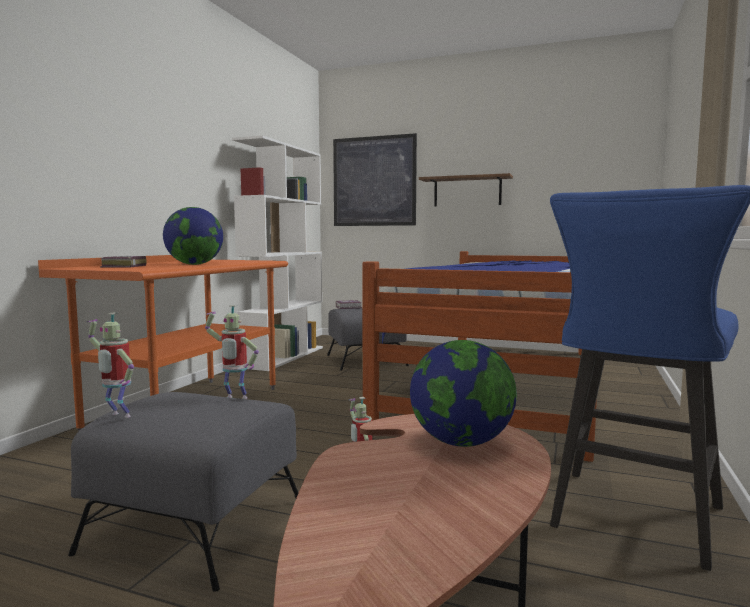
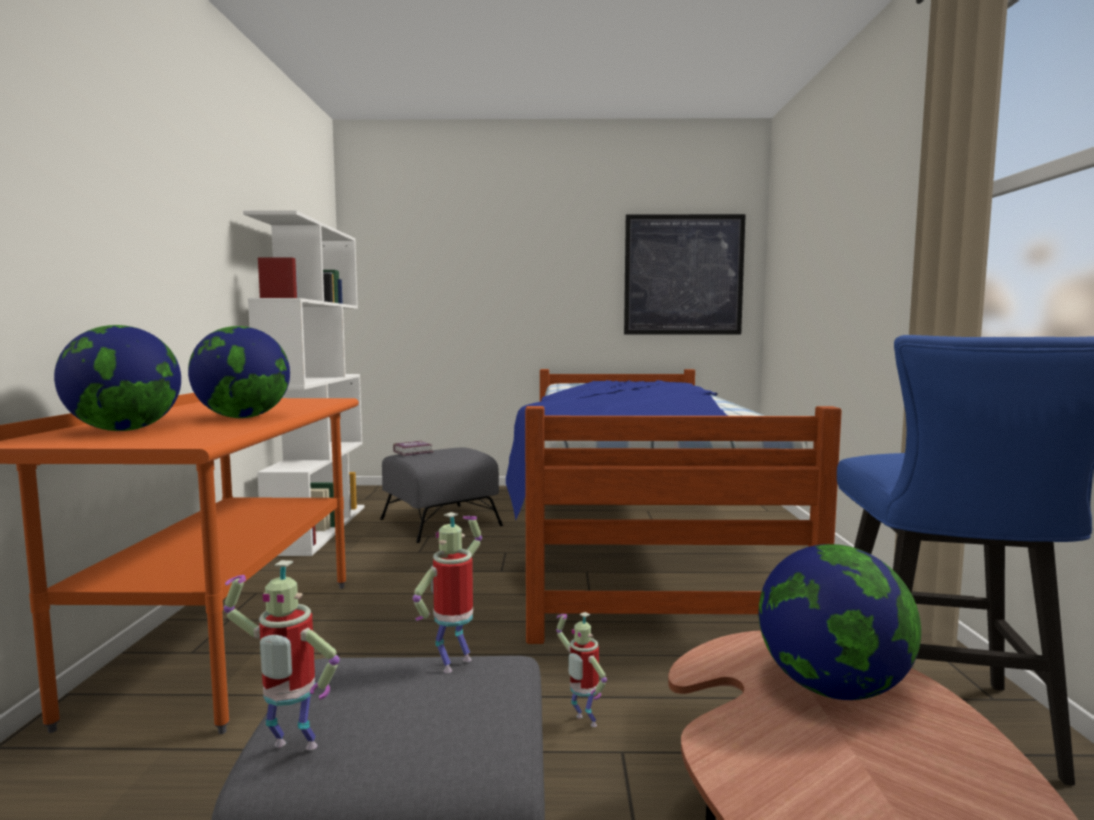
camera: 20 degrees left, 0 degrees up
(122, 266) = (124, 430): book -> globe
(235, 398) = (454, 663): toy robot -> toy robot turned 135 degrees clockwise
(374, 181) = (419, 276): picture -> picture (683, 275)
(467, 191) = (545, 294): shelf -> none

